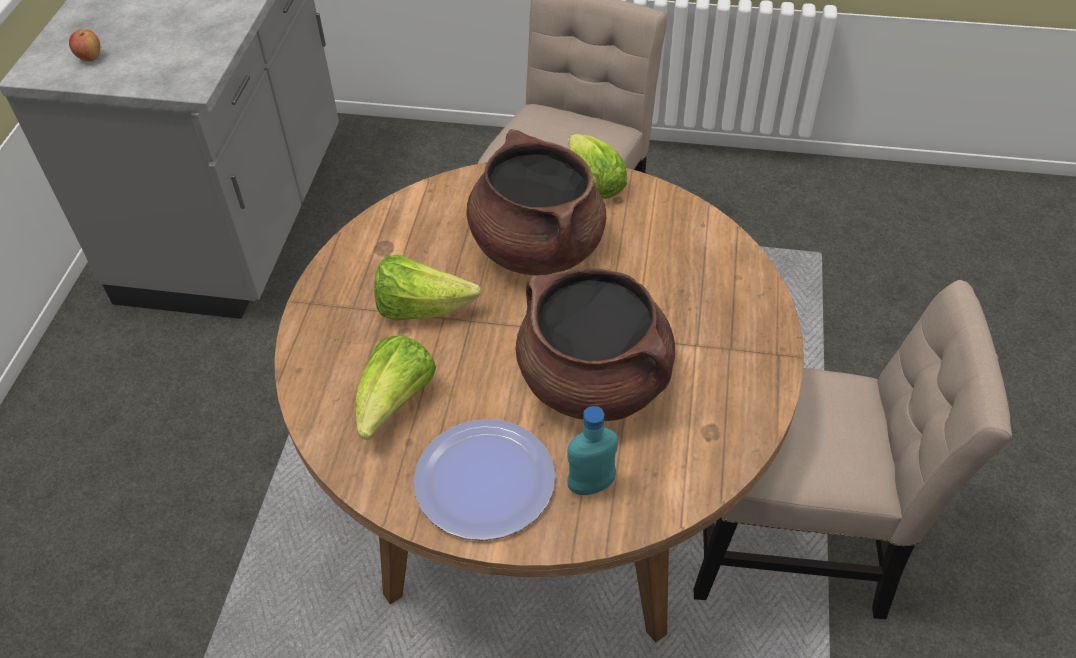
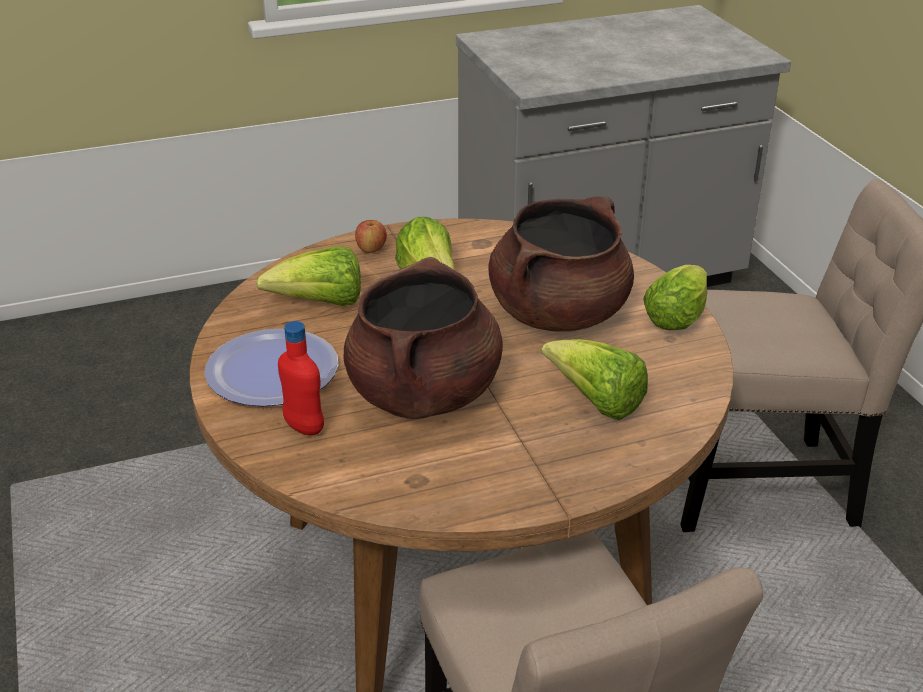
camera: 60 degrees right, 15 degrees down
(90, 57) = (518, 47): apple -> apple (371, 249)
(591, 485) = (304, 427): turquoise bottle -> red bottle
(673, 279) = (596, 402): none -> lettuce

